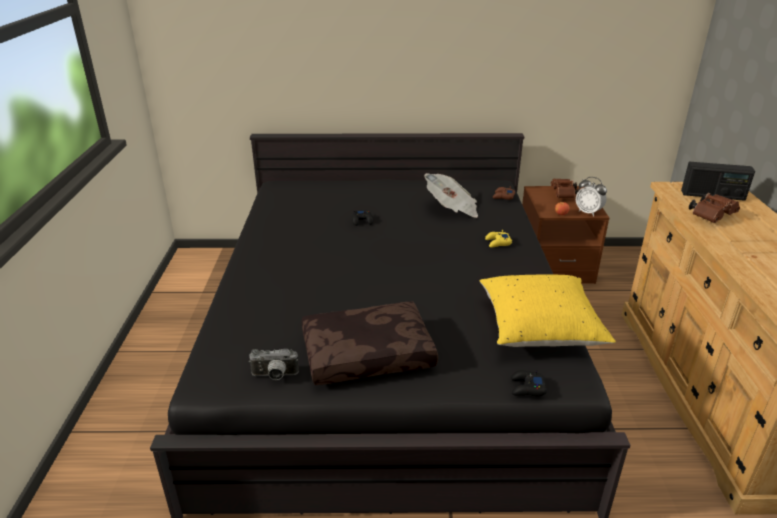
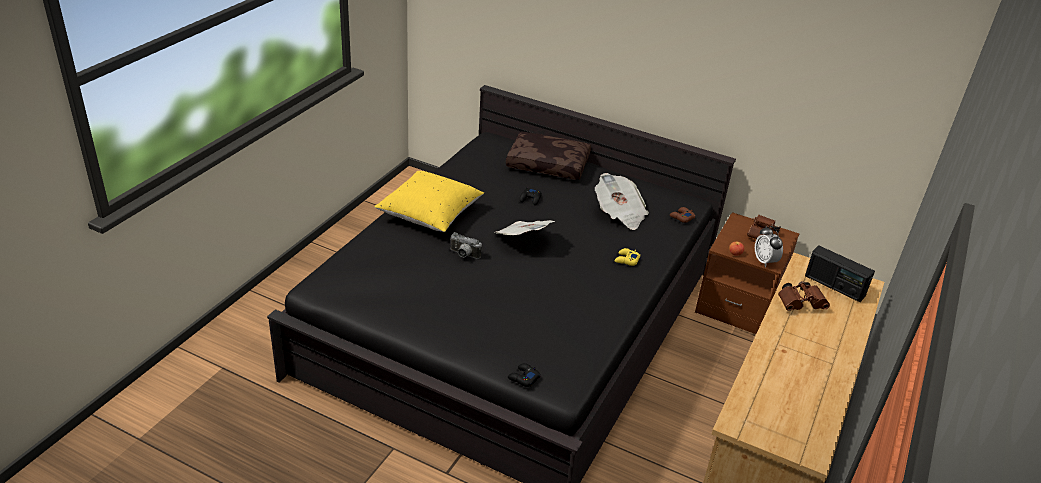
camera: 25 degrees right, 5 degrees up
(274, 376) = (361, 300): camera -> camera (463, 255)
(368, 353) = (436, 309): brown pillow -> brown pillow (549, 164)
(390, 256) = (523, 239): none -> newspaper
(539, 328) = (580, 342): yellow pillow -> yellow pillow (430, 214)

